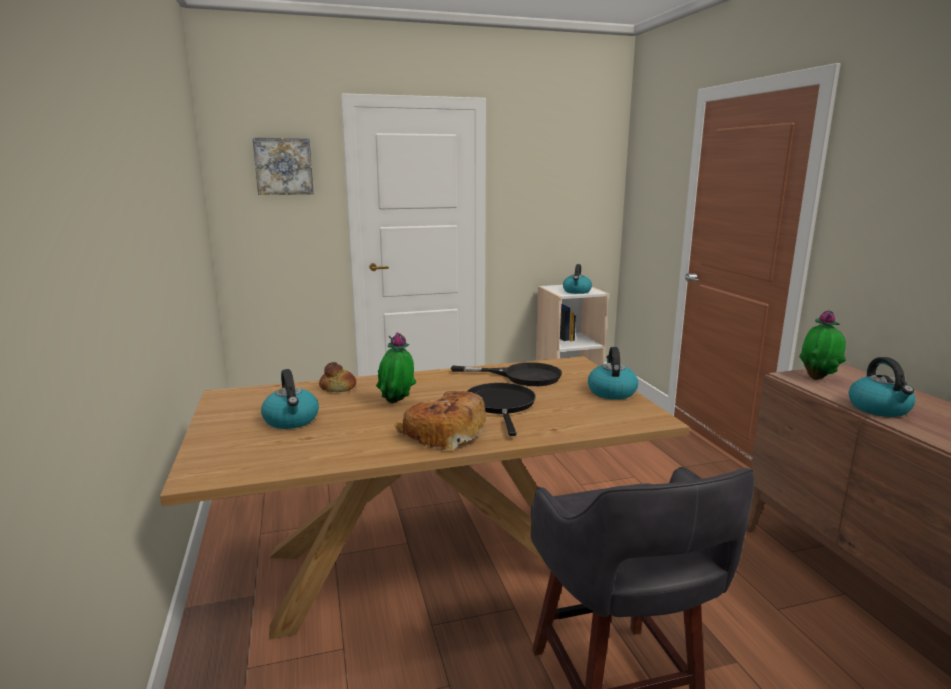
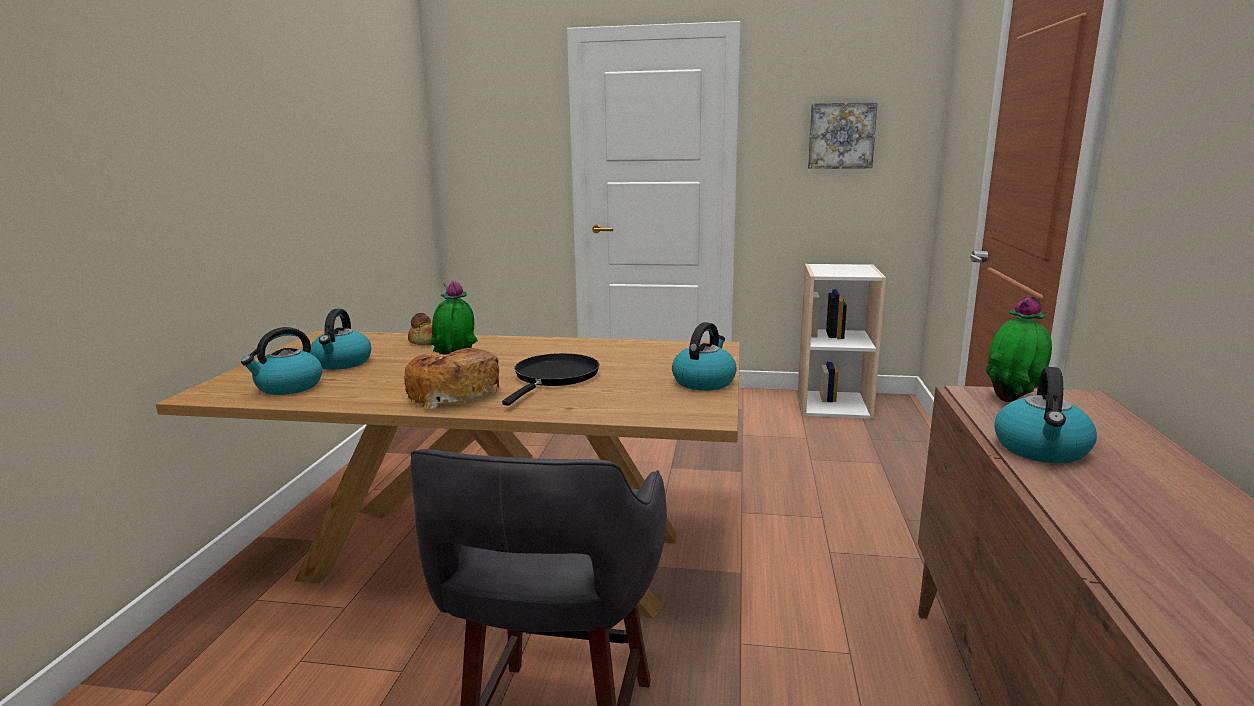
camera: 25 degrees right, 0 degrees up
(283, 166) = (505, 113): picture -> picture (841, 136)
(521, 376) = (626, 353): black frying pan -> none
(577, 291) = (844, 272): kettle -> kettle (288, 387)

